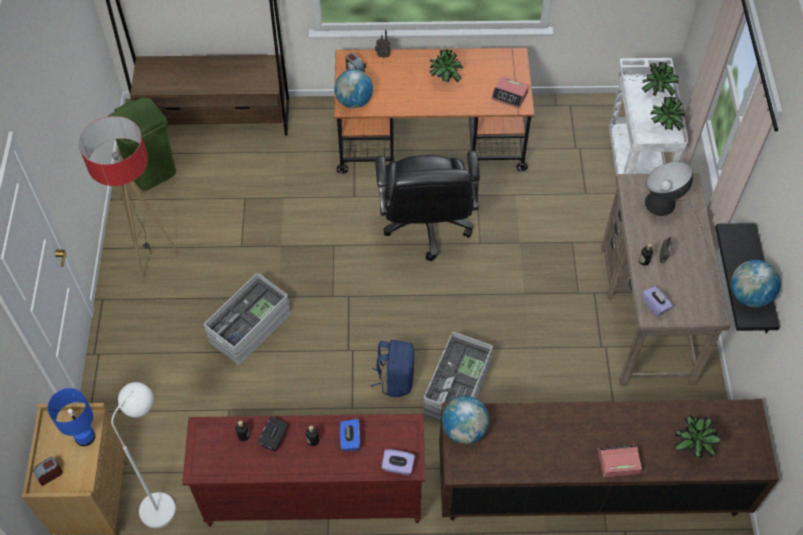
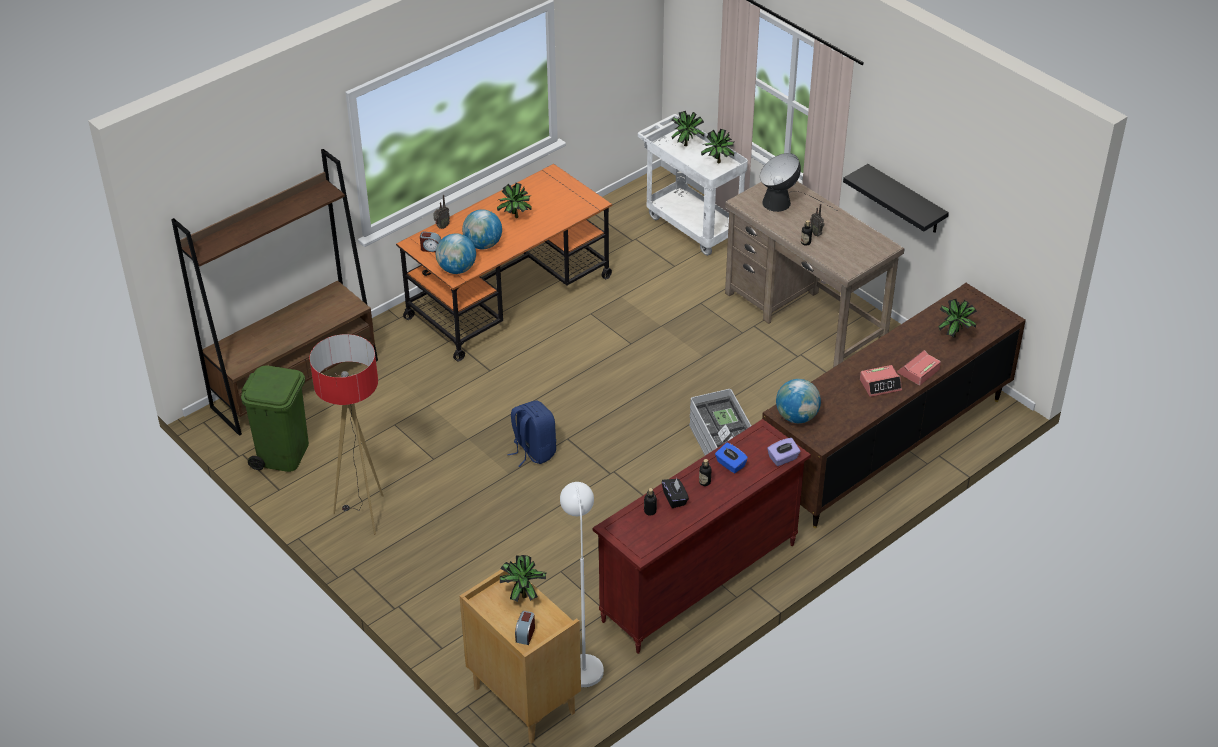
camera: 40 degrees left, 15 degrees down
(85, 436) = (522, 594): blue table lamp -> potted plant
(250, 327) = (511, 508): grey storage box -> none
(395, 379) = (669, 469): blue backpack -> blue backpack (533, 451)
(426, 228) = (576, 358): black office chair -> none
(510, 95) = (578, 201): alarm clock -> alarm clock (880, 385)
(655, 305) = (843, 263): purple tissue box -> none
(749, 295) = (911, 205): globe -> globe (483, 245)

